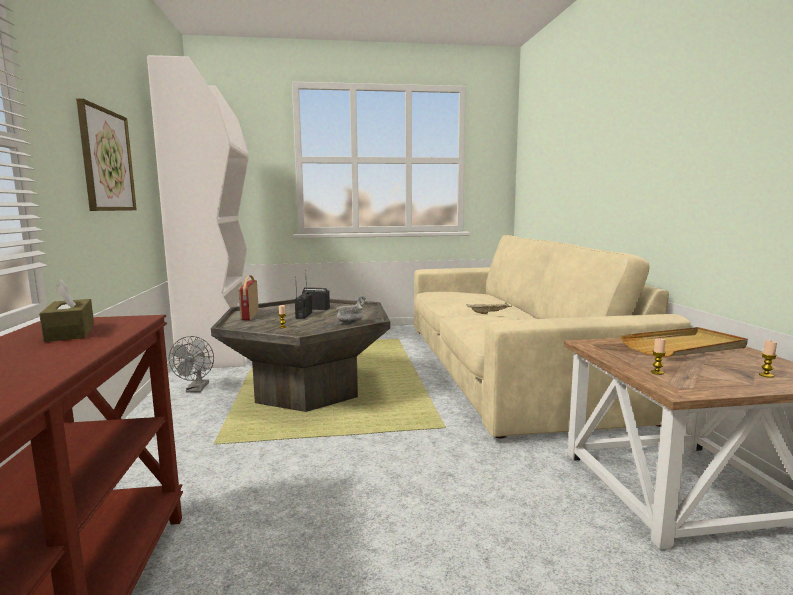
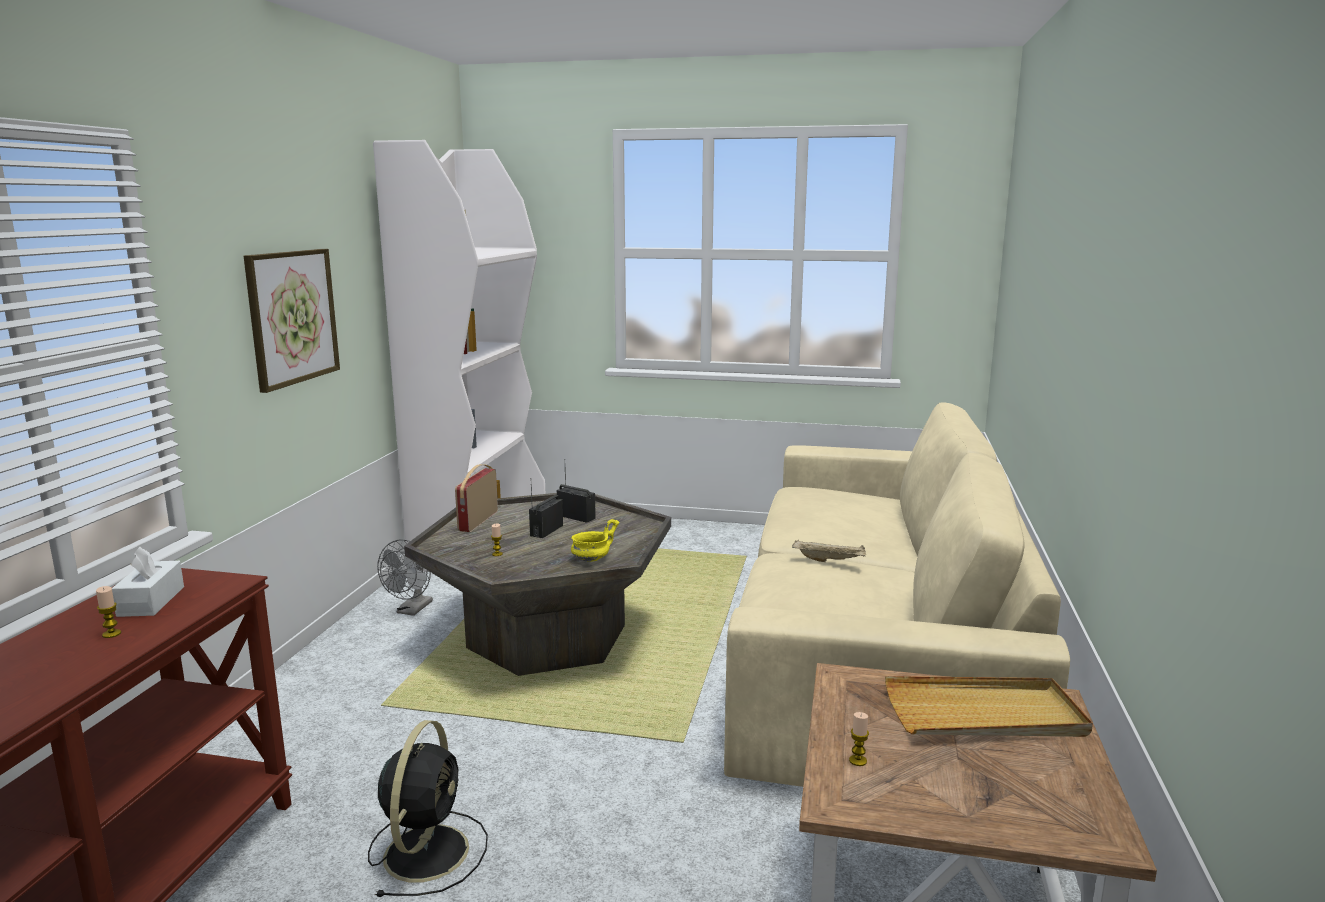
camera: 20 degrees right, 5 degrees up
(70, 332) = (151, 601): brown tissue box -> white tissue box
(322, 523) = (428, 850): none -> black fan
(350, 323) = (591, 559): grey bowl -> yellow bowl
(766, 375) = (1019, 803): candle -> candle (111, 634)

